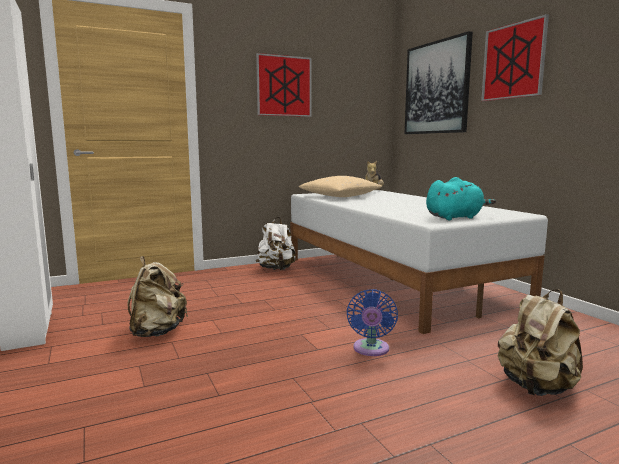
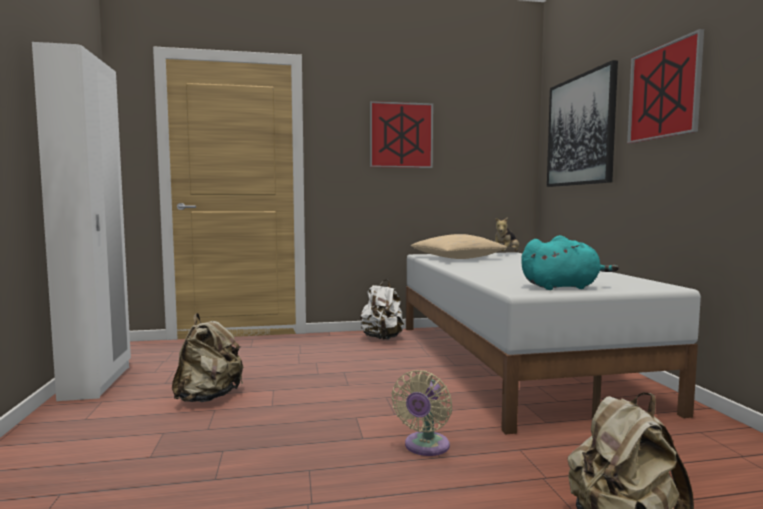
camera: 15 degrees right, 5 degrees down
(371, 350) = (425, 447): blue fan -> beige fan

